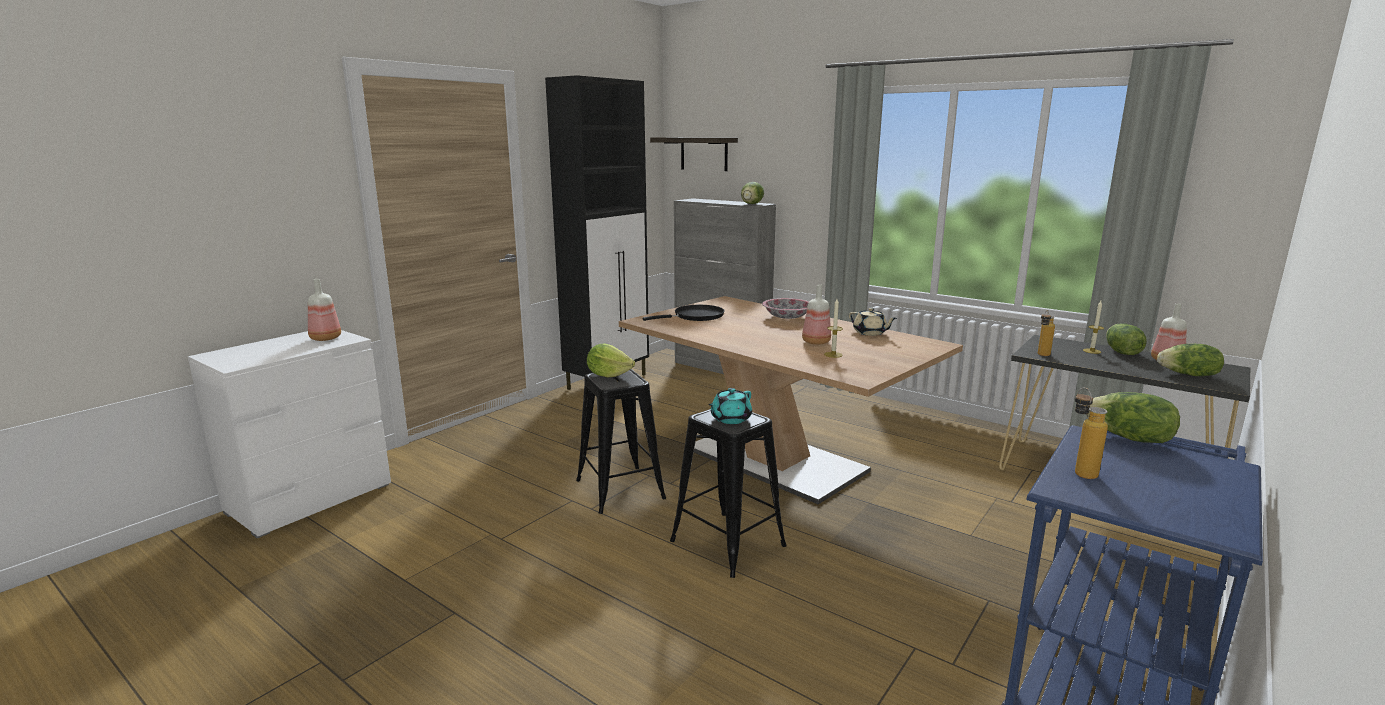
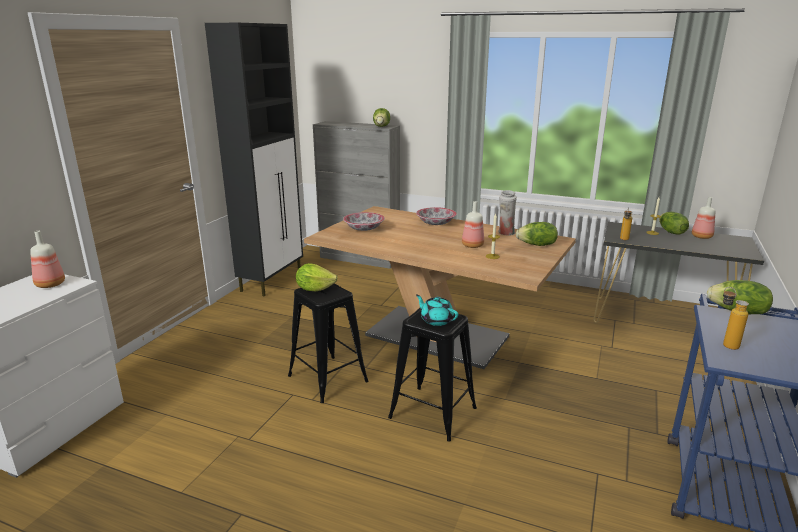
camera: 15 degrees left, 5 degrees up
(695, 316) = (364, 229): black frying pan -> bowl
(704, 154) = (333, 83): shelf -> none
(730, 419) = (436, 320): turquoise teapot -> turquoise teapot turned 105 degrees clockwise
(870, 333) = (506, 233): beige teapot -> white vase
(1189, 375) = (721, 247): lettuce -> lettuce (537, 245)

